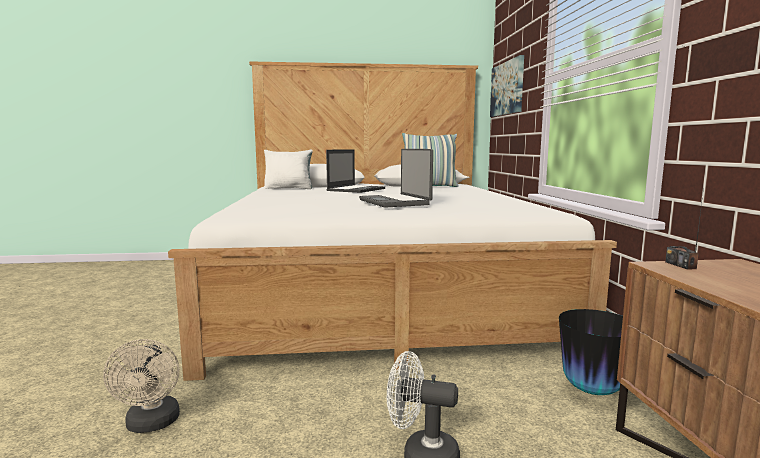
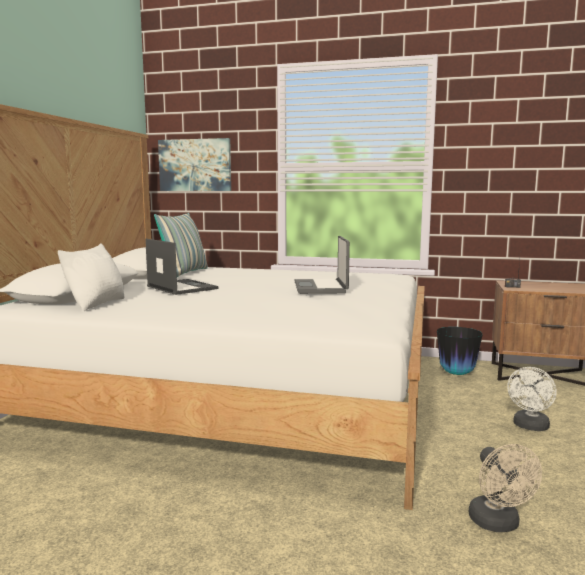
camera: 70 degrees left, 0 degrees up
(152, 424) = (498, 524): beige fan -> beige fan turned 75 degrees clockwise
(395, 202) = (321, 288): laptop -> laptop turned 90 degrees clockwise

